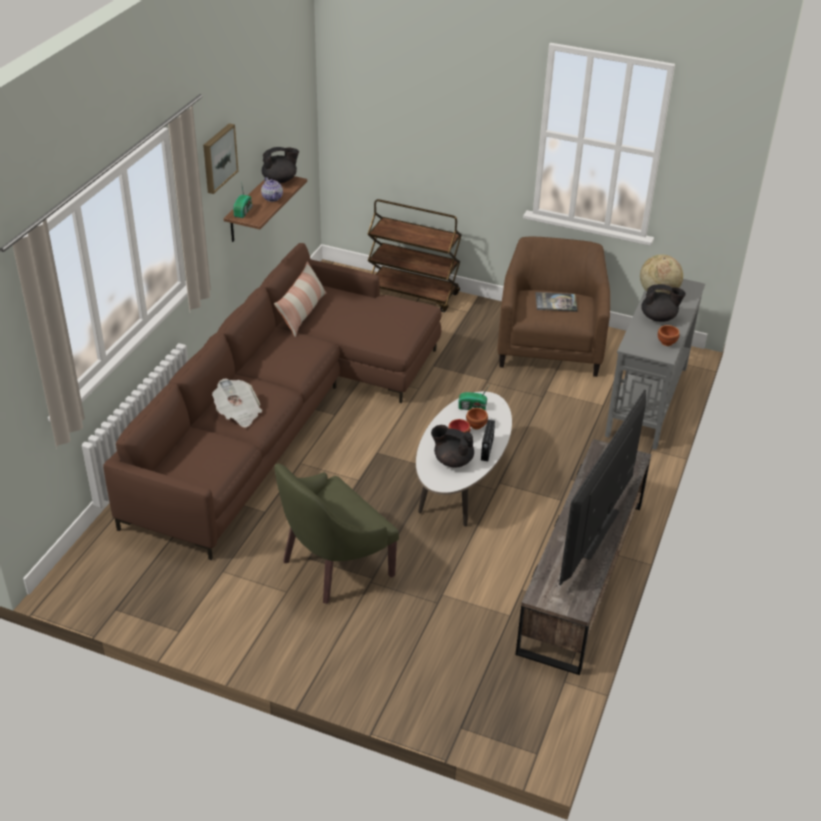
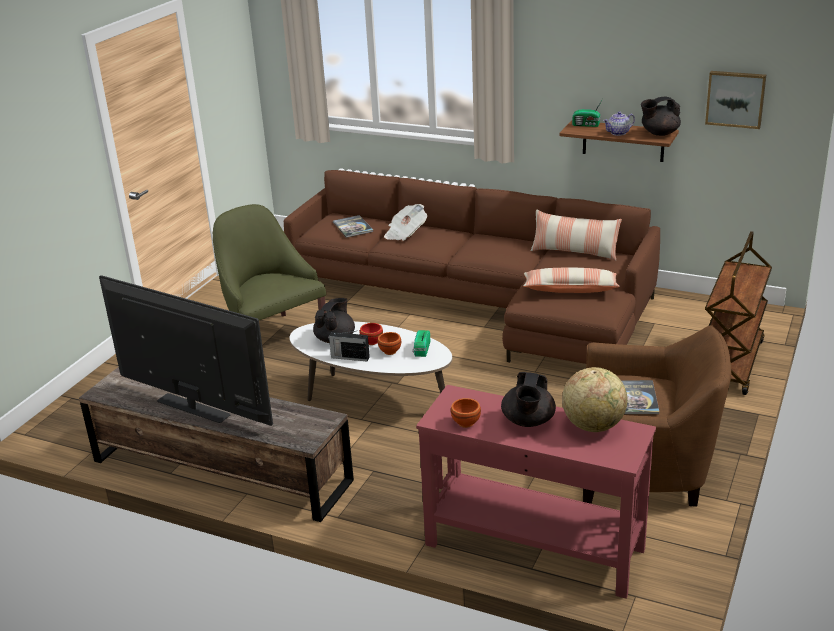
camera: 95 degrees right, 10 degrees down
(208, 452) = (353, 227): none -> book
(218, 157) = (573, 55): picture -> picture (735, 99)
(280, 180) = (659, 133): black teapot -> black teapot turned 90 degrees clockwise
(381, 319) = (570, 290): none -> pillow
(646, 400) = (533, 546): grey console table -> red console table

